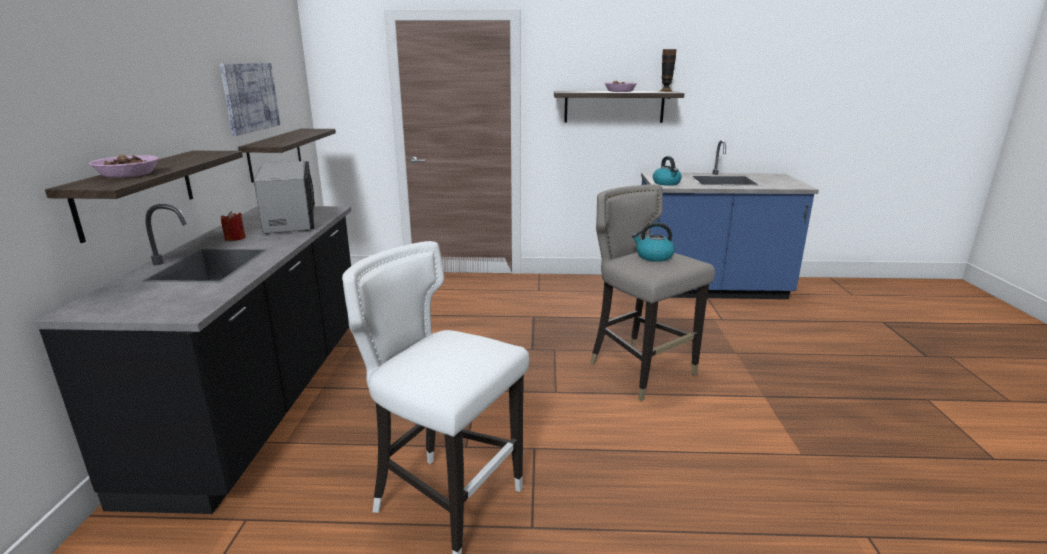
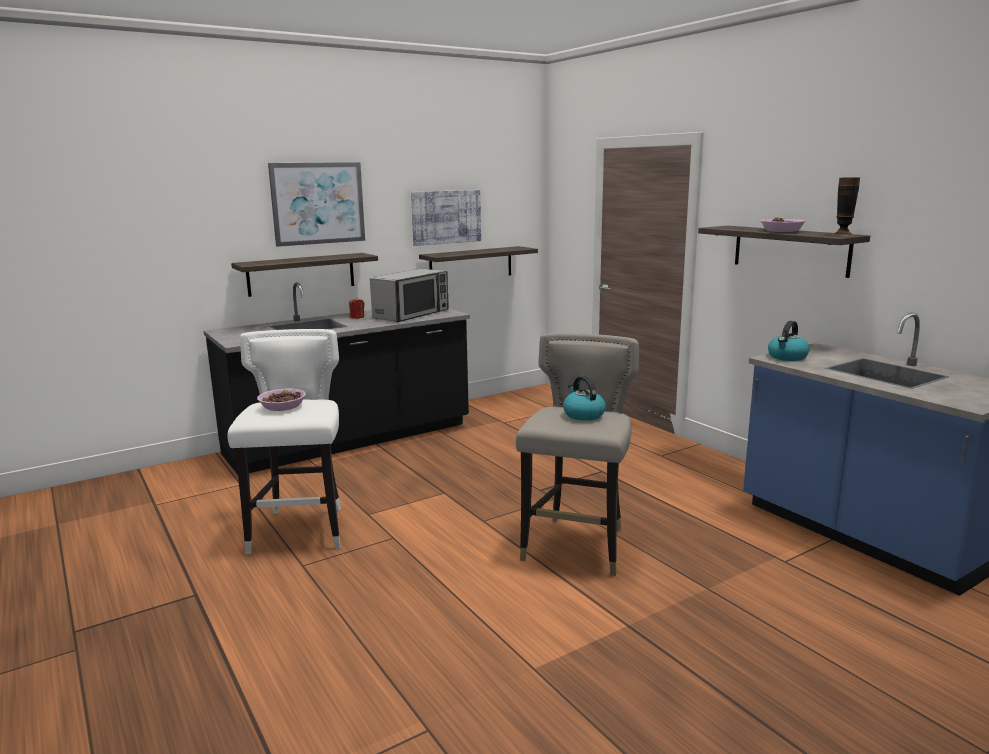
camera: 55 degrees right, 5 degrees down
(127, 174) = (277, 261): bowl -> bowl (282, 406)
(135, 79) = (318, 203): none -> picture

